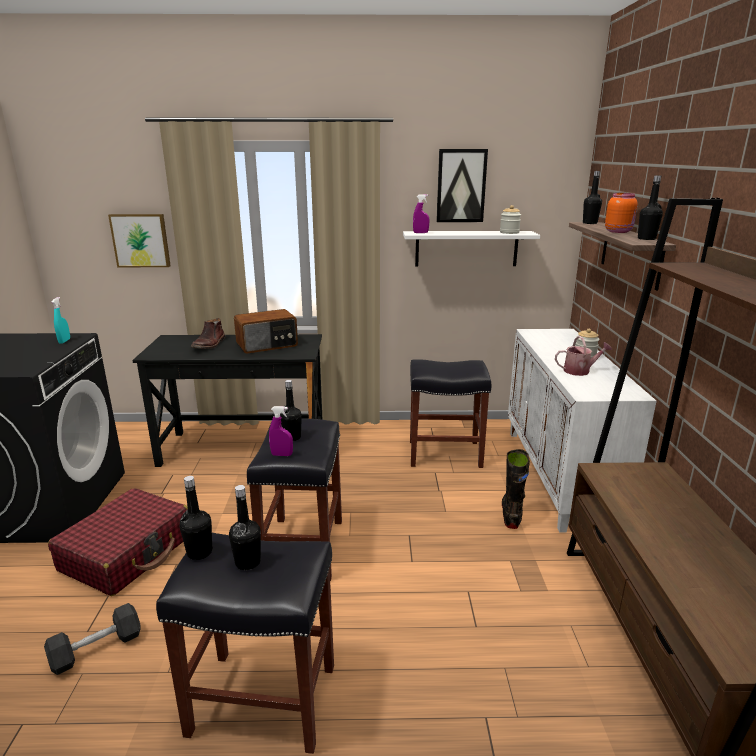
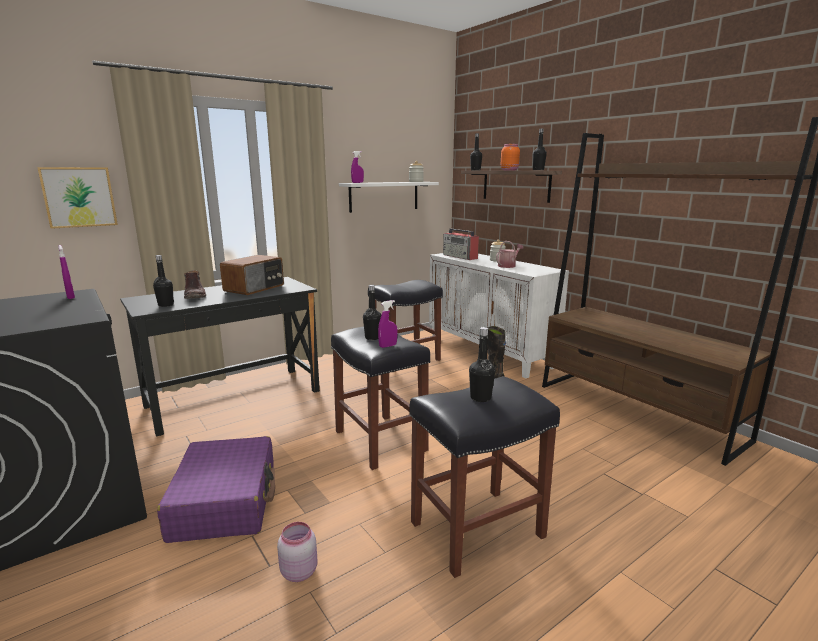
camera: 35 degrees left, 5 degrees down
(64, 341) = (70, 297): turquoise spray bottle -> purple spray bottle
(97, 649) = (298, 571): black dumbbell -> pink jar
(128, 552) = (225, 501): red suitcase -> purple suitcase
(199, 552) = (441, 403): black bottle -> black bottle (166, 305)
(461, 186) = (377, 146): picture -> none
(546, 341) = (460, 257): none -> radio

